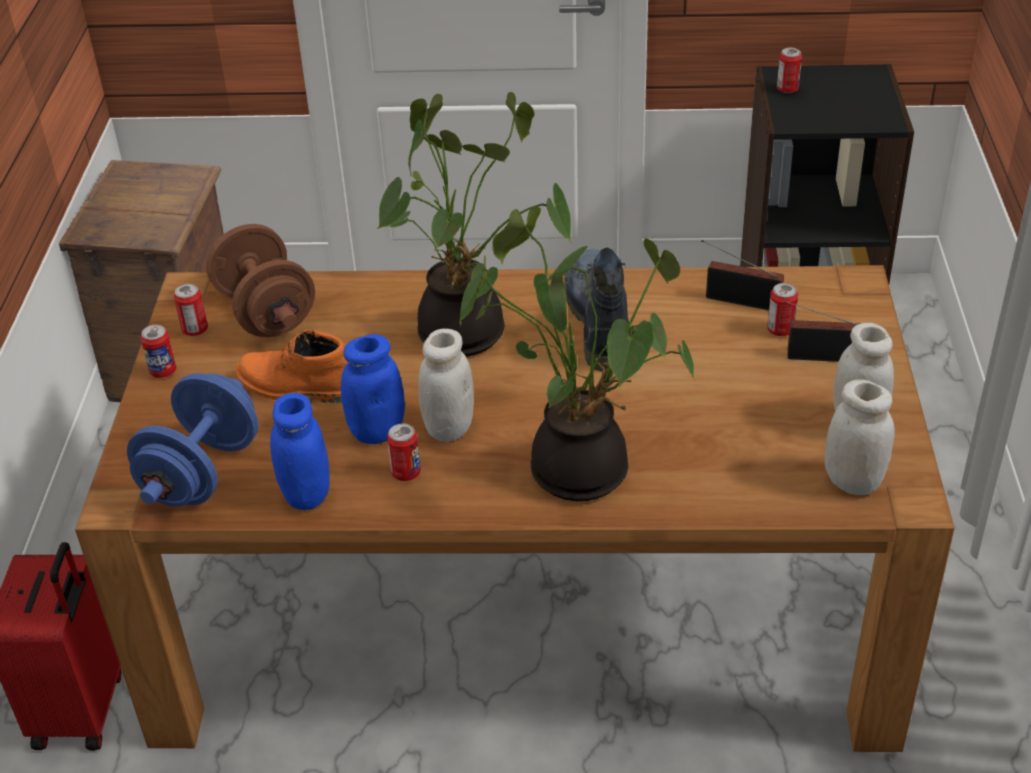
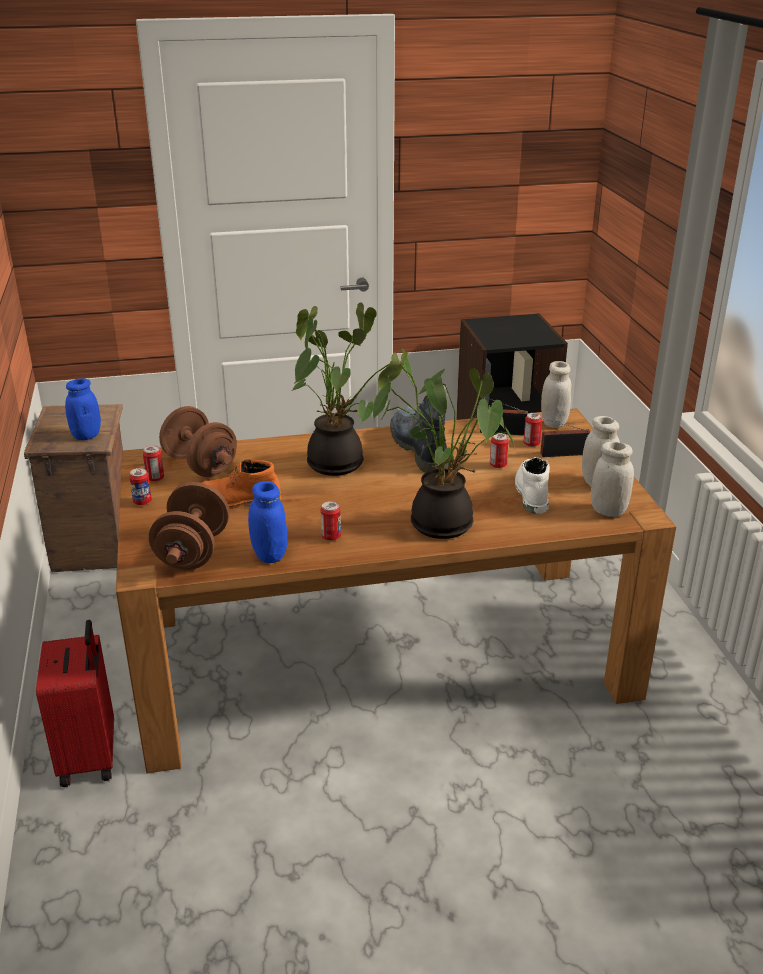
camera: 15 degrees left, 10 degrees down
(202, 473) = (193, 552): blue dumbbell -> brown dumbbell
(377, 431) = (302, 518): blue jar -> blue jar (86, 435)
(449, 428) = (348, 511): white jar -> white jar (553, 423)
(742, 428) = (531, 492): none -> white boot
(787, 89) = (484, 328): can -> can (498, 465)

